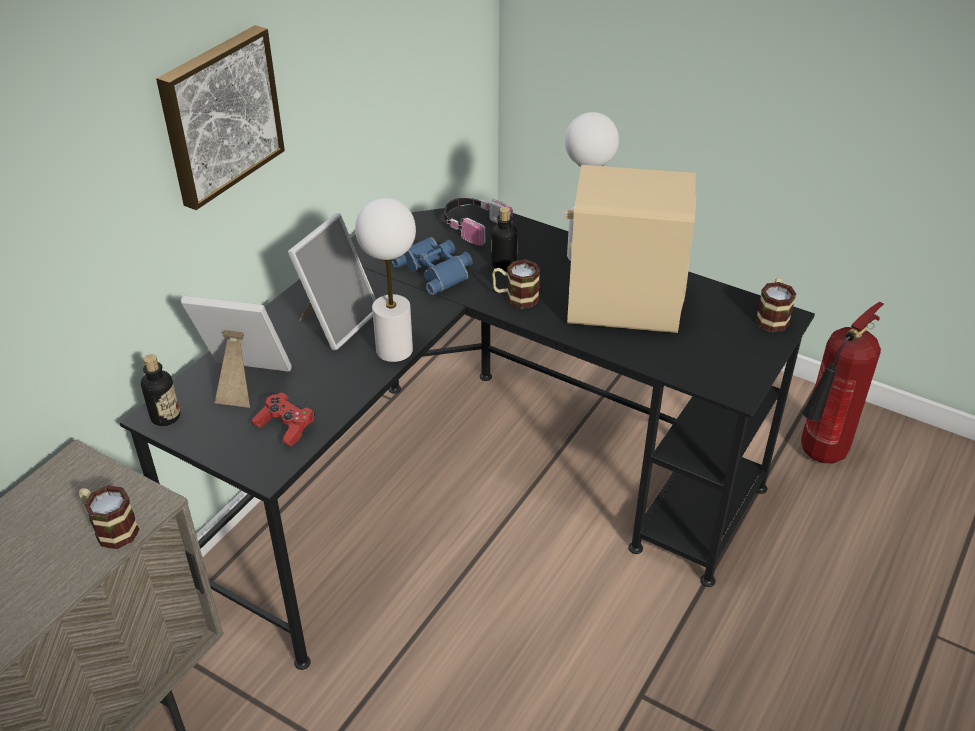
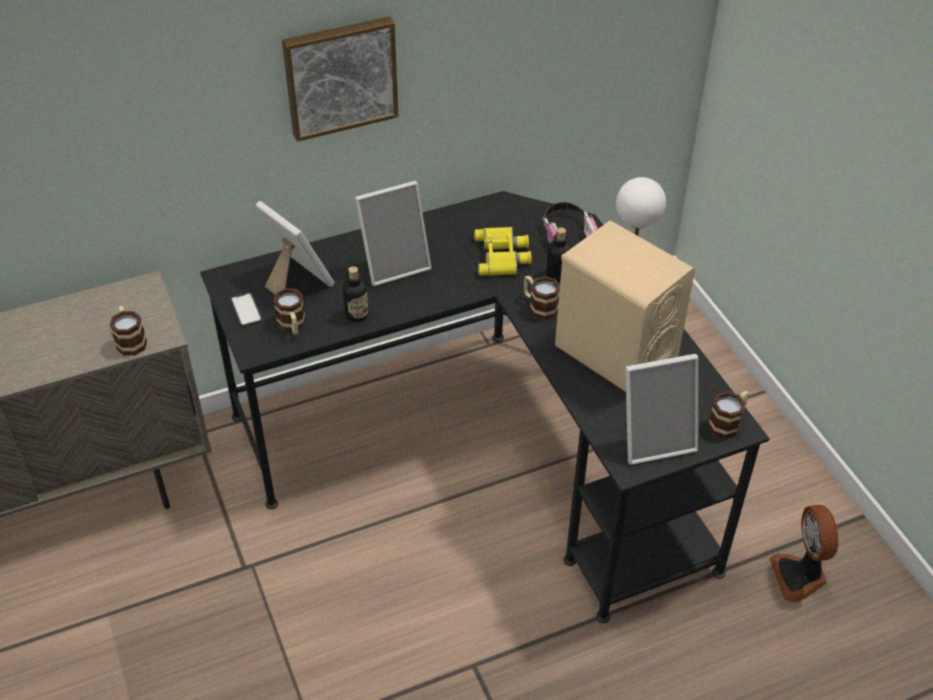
camera: 35 degrees right, 5 degrees up
(165, 417) = (228, 281): bottle -> bottle (356, 314)
(215, 435) = (246, 310): none -> phone
(285, 426) = (292, 326): red game controller -> mug
(393, 350) = (412, 305): white table lamp -> none
(436, 270) = (503, 256): blue binoculars -> yellow binoculars
(731, 358) = (655, 439): none -> picture frame
(819, 456) = (800, 576): fire extinguisher -> fan

